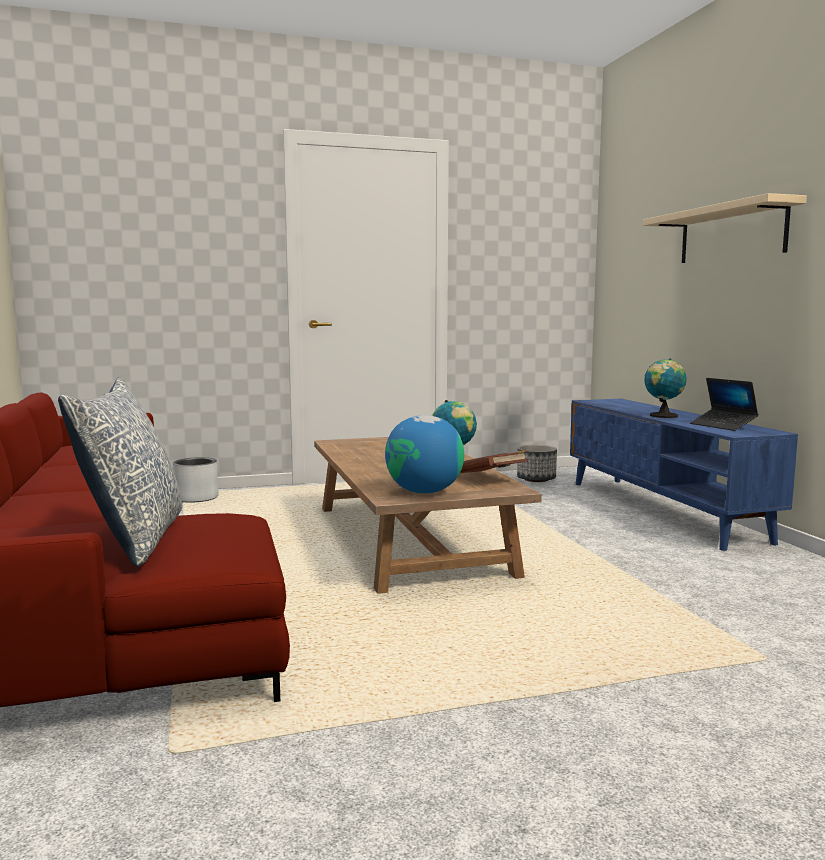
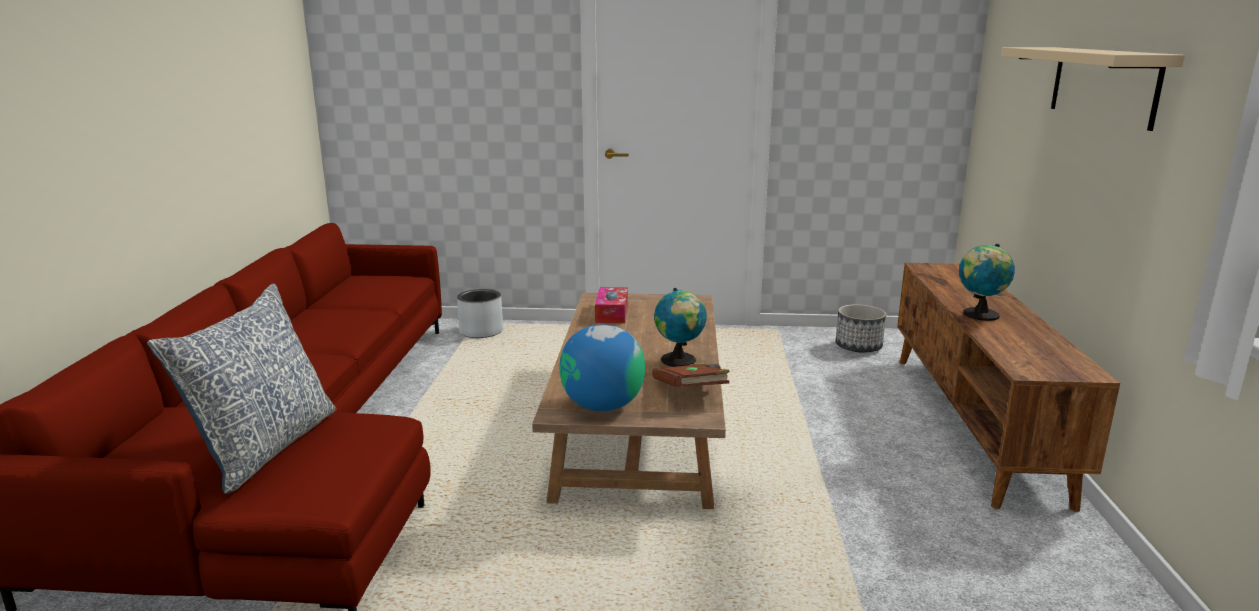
camera: 20 degrees right, 10 degrees up
(358, 448) = (611, 313): none -> tissue box
(662, 510) = (974, 423): blue tv stand -> brown tv stand
(723, 426) = (1033, 349): laptop -> none

